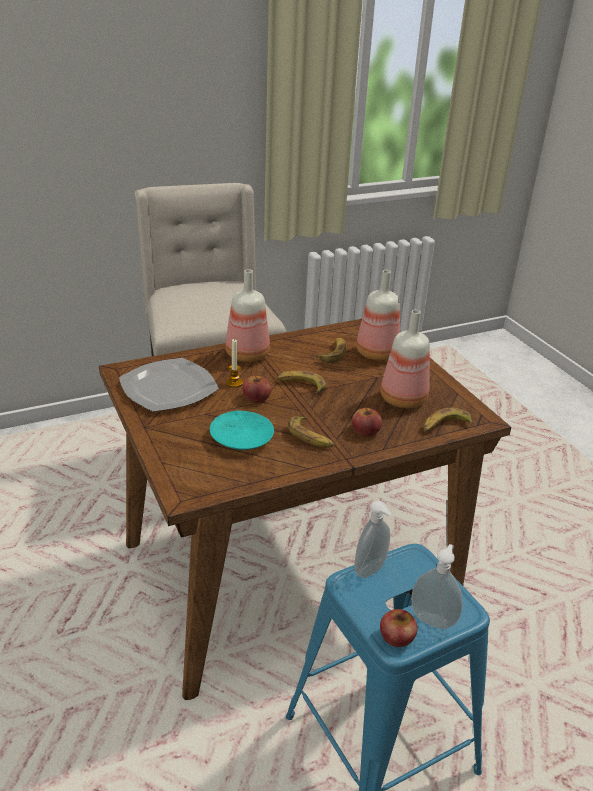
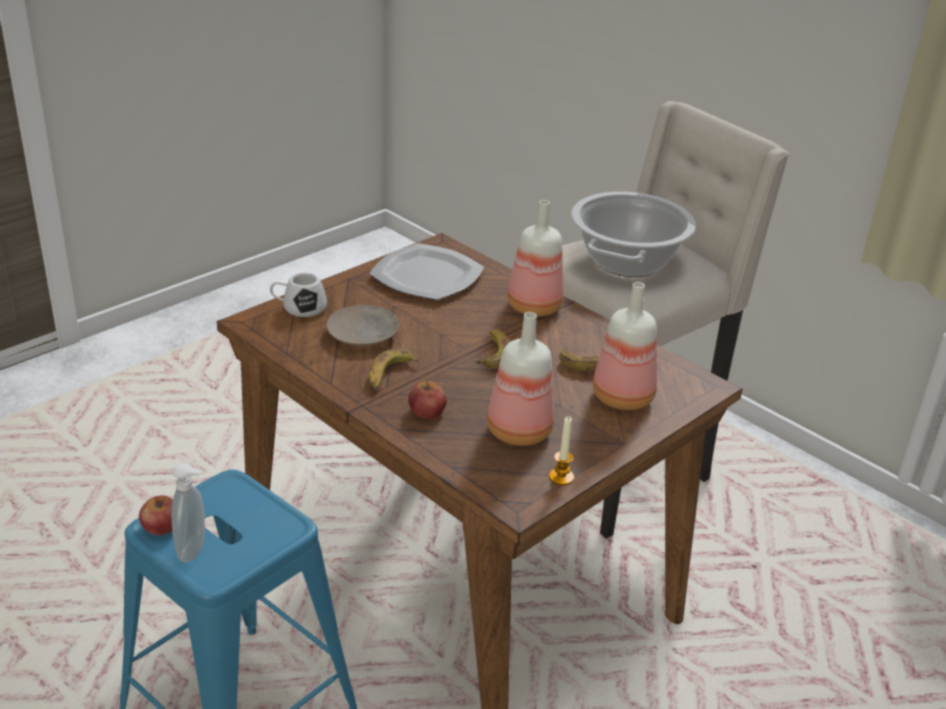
camera: 70 degrees right, 0 degrees up
(177, 462) = (299, 308): none -> white mug
(209, 305) = (627, 261): none -> cooking pot
(234, 383) = (466, 310): candle -> candle (561, 477)
(241, 437) = (363, 333): turquoise plate -> beige plate
(256, 397) = (446, 329): apple -> none
(371, 570) = (254, 496): soap dispenser -> none
(445, 426) = (478, 472): banana -> none

